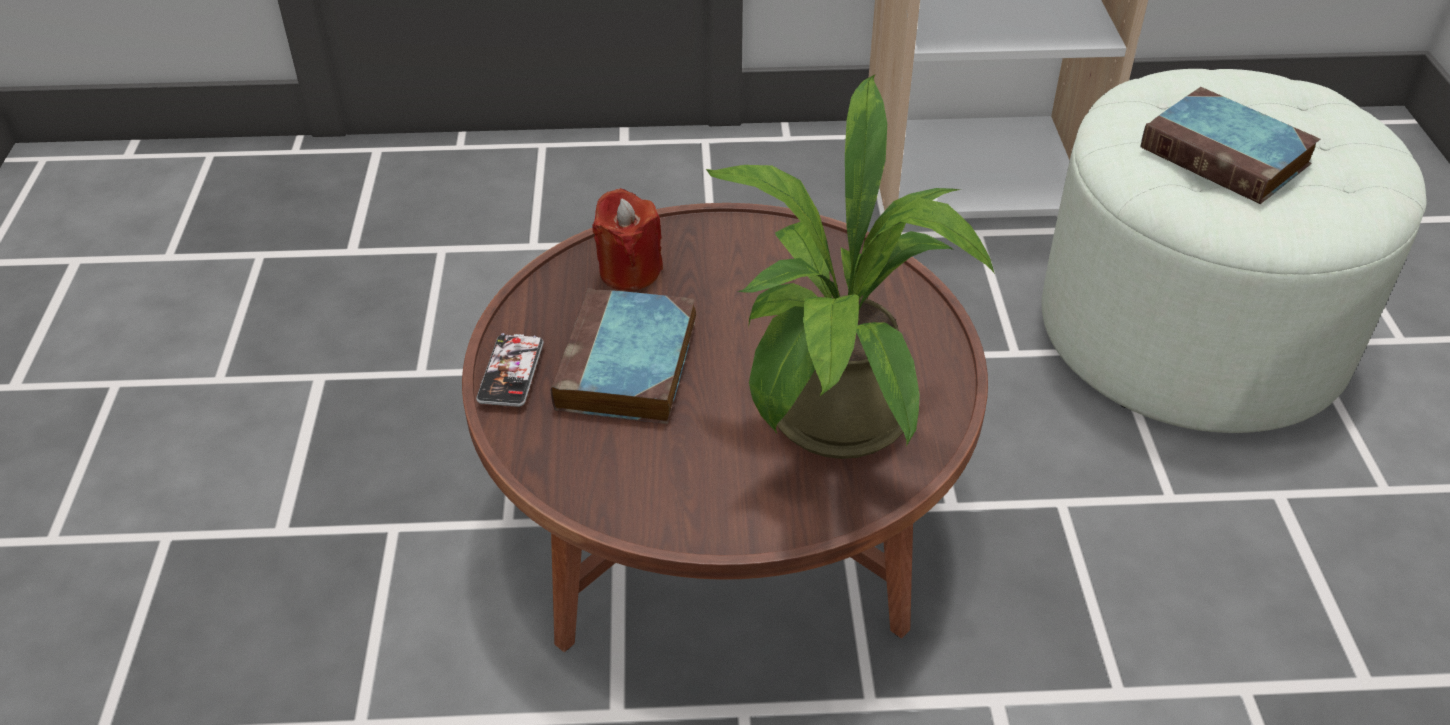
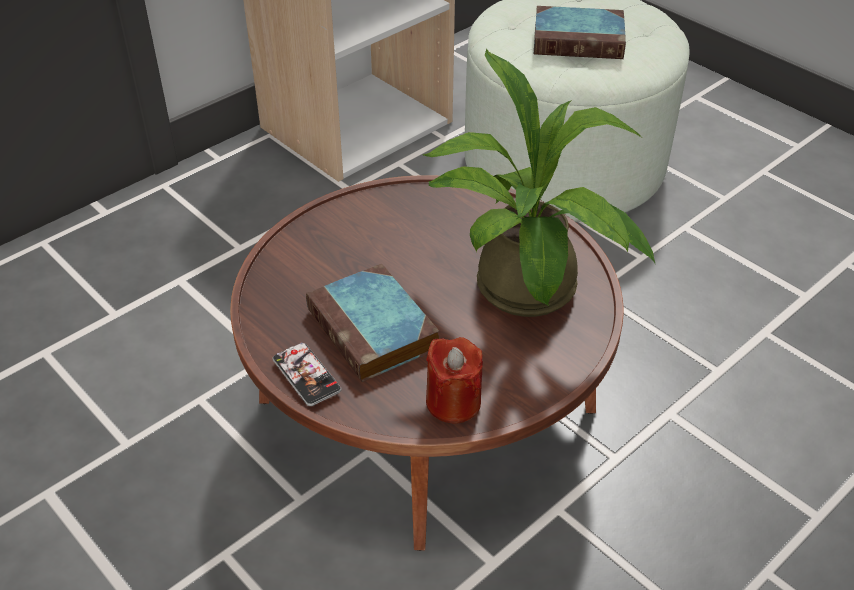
camera: 40 degrees left, 0 degrees up
(629, 271) = (303, 272): red candle -> red candle (453, 402)

